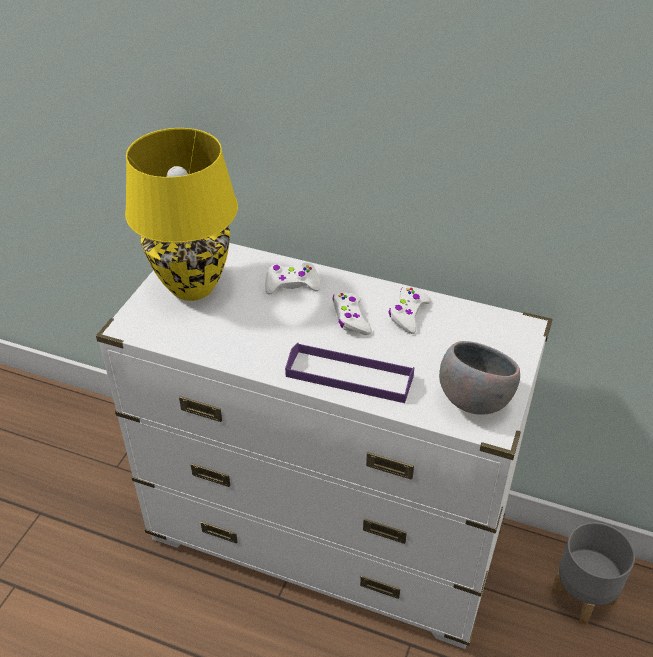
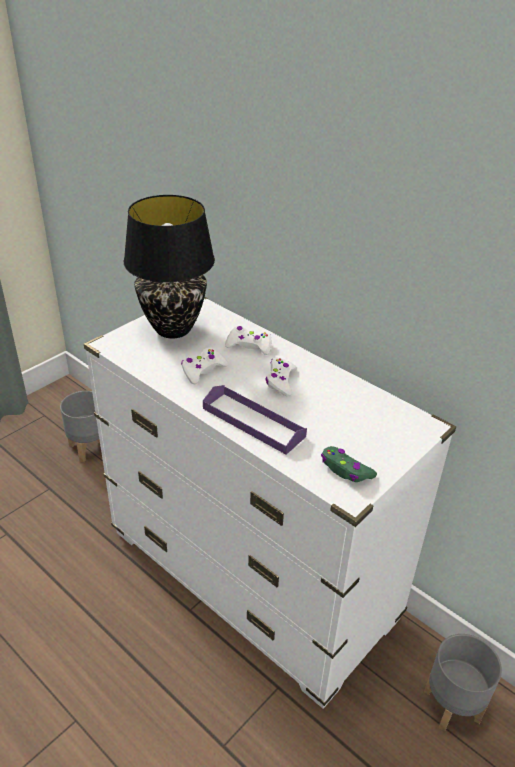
camera: 20 degrees right, 5 degrees down
(66, 446) = (90, 447): none -> grey planter
(192, 288) = (172, 329): yellow table lamp -> black table lamp
(408, 314) = (330, 390): white game controller -> white game controller (203, 370)
(473, 401) = (345, 470): grey bowl -> green game controller

